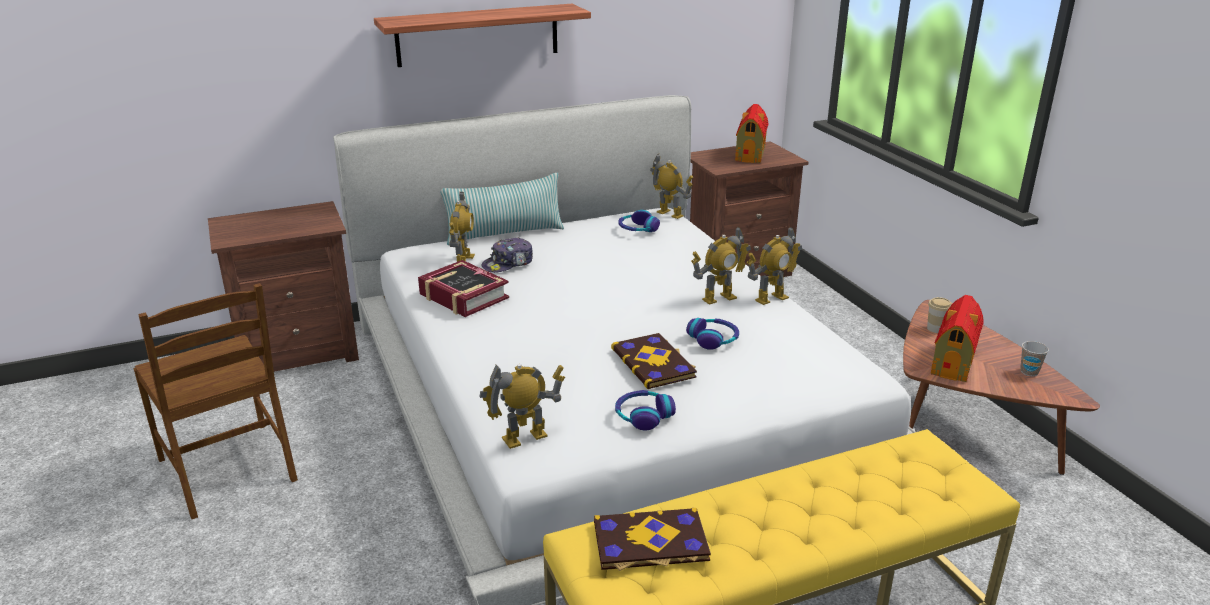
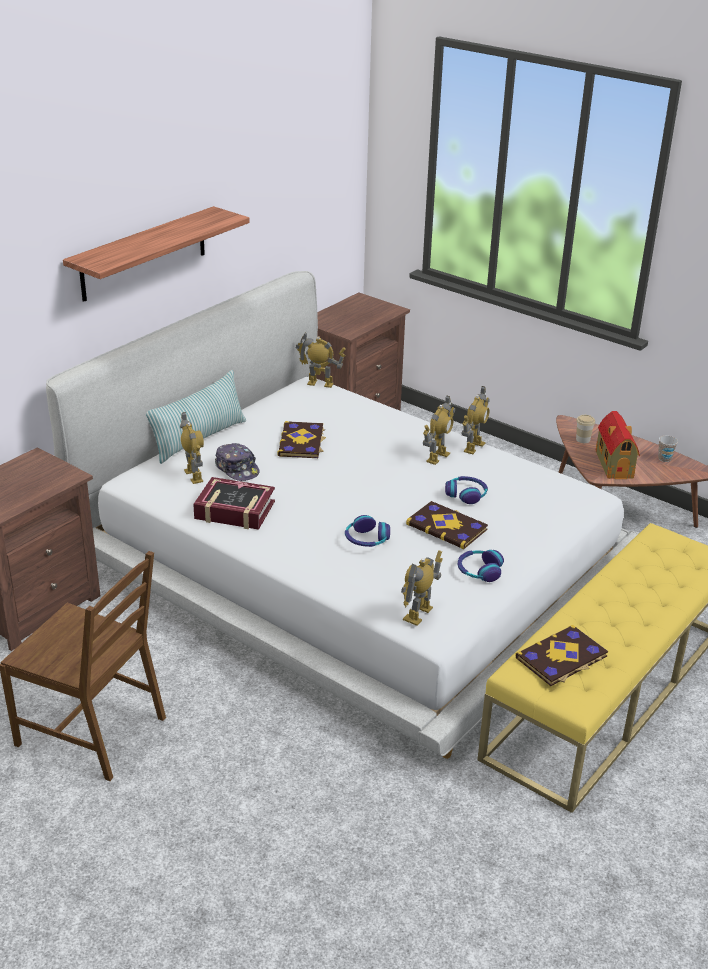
camera: 30 degrees left, 5 degrees up
(508, 264) = (237, 469): cap -> cap turned 60 degrees counterclockwise
(595, 256) = (302, 442): none -> book
(637, 229) = (310, 406): headphones -> headphones (366, 539)
(750, 153) = (356, 310): toy house -> none

